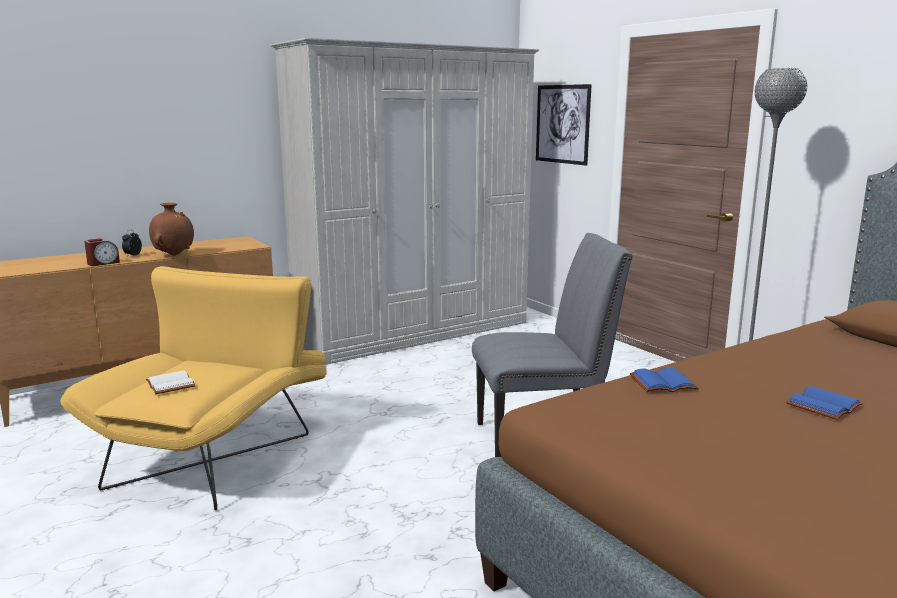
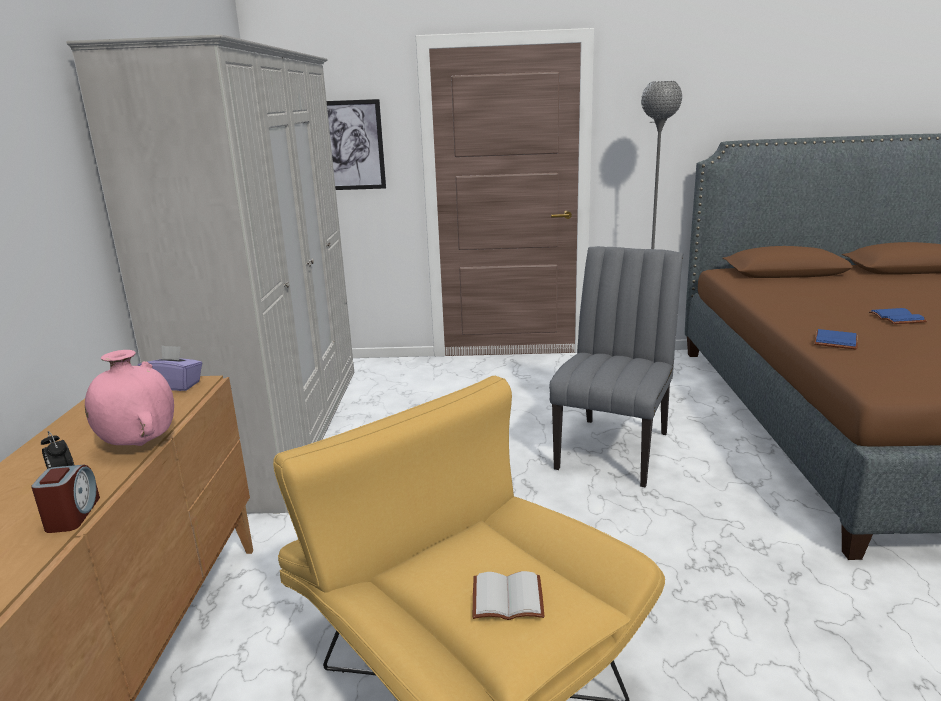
camera: 55 degrees left, 5 degrees up
(174, 255) = (139, 445): brown vase -> pink vase
(248, 244) = (175, 385): none -> purple tissue box

